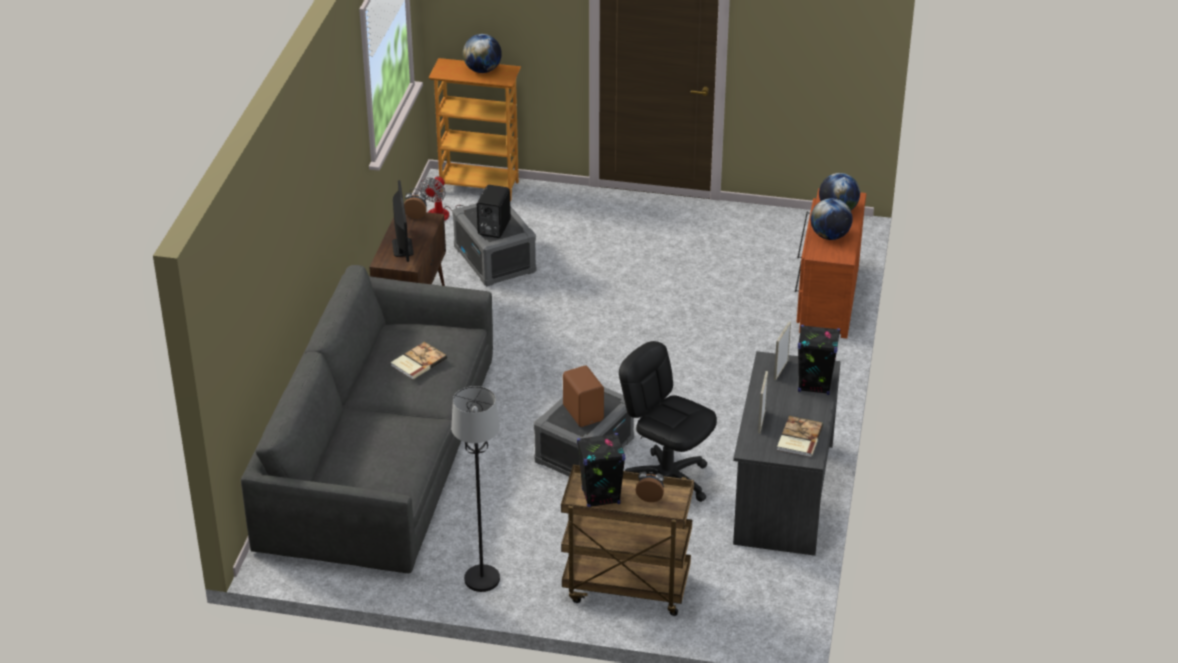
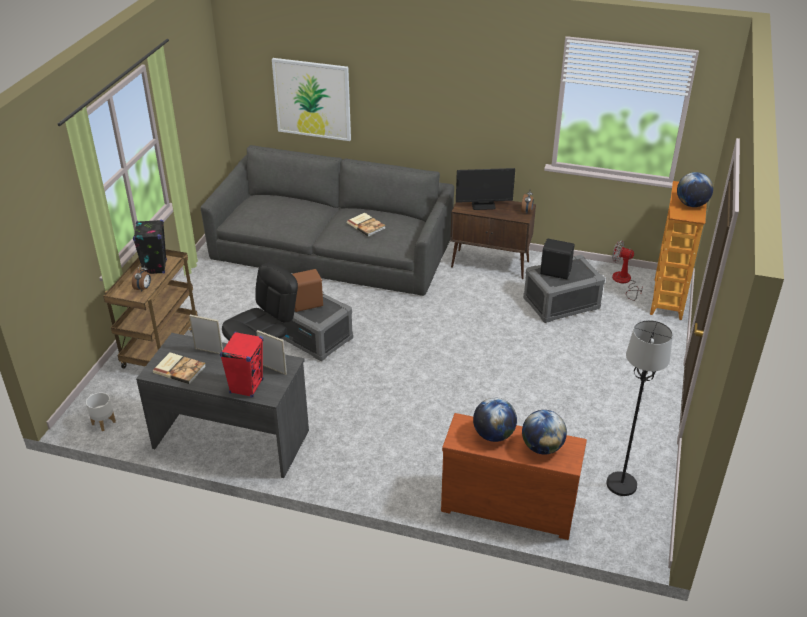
camera: 95 degrees right, 0 degrees up
(265, 313) = (312, 99): none -> picture
(481, 579) = (195, 287): black floor lamp -> black floor lamp (621, 484)
(782, 608) = (103, 423): none -> white planter
(814, 385) = (246, 386): black speaker -> red speaker

